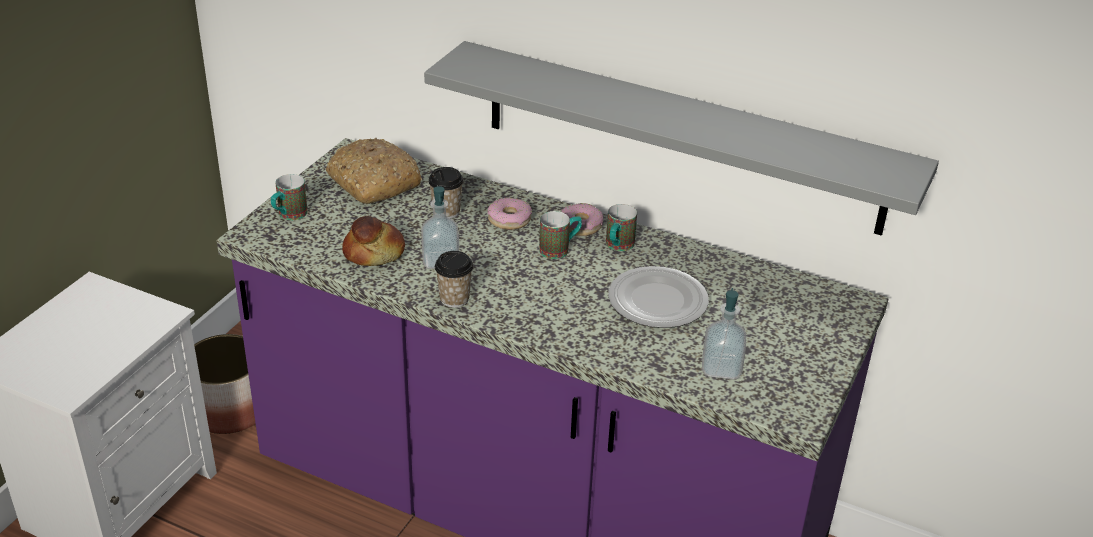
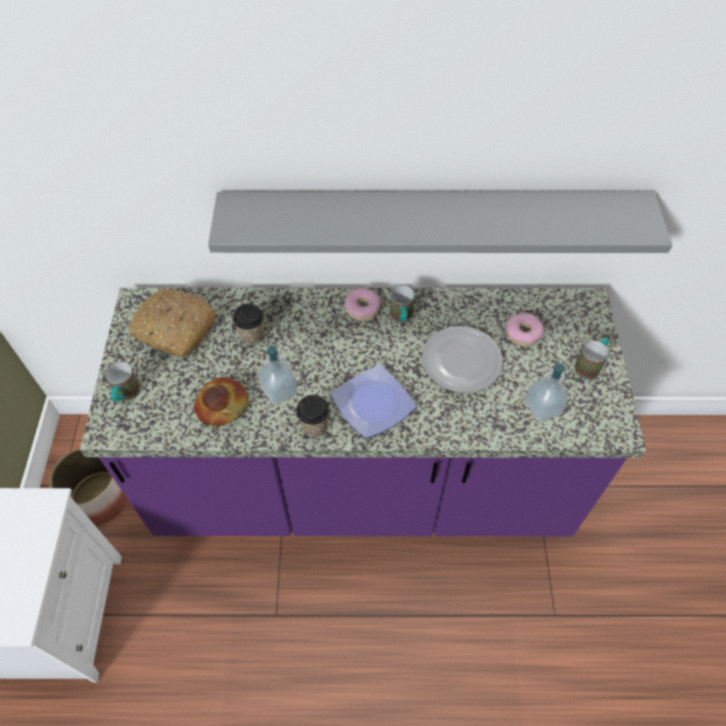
camera: 25 degrees left, 20 degrees up
(509, 219) = (305, 324): donut -> donut (523, 333)
(528, 301) = (371, 404): none -> plate
(560, 249) = (361, 339): mug -> mug (590, 365)

